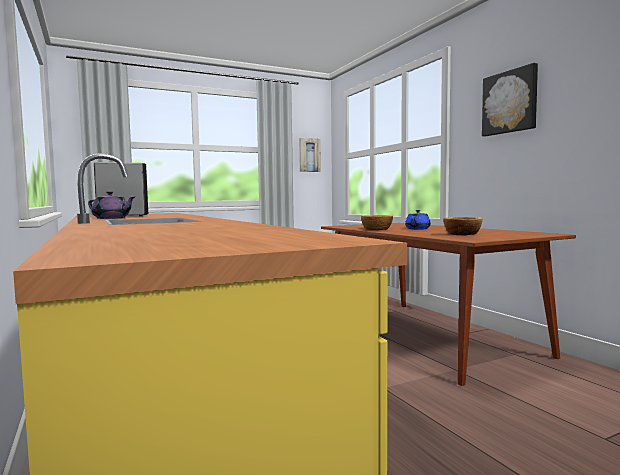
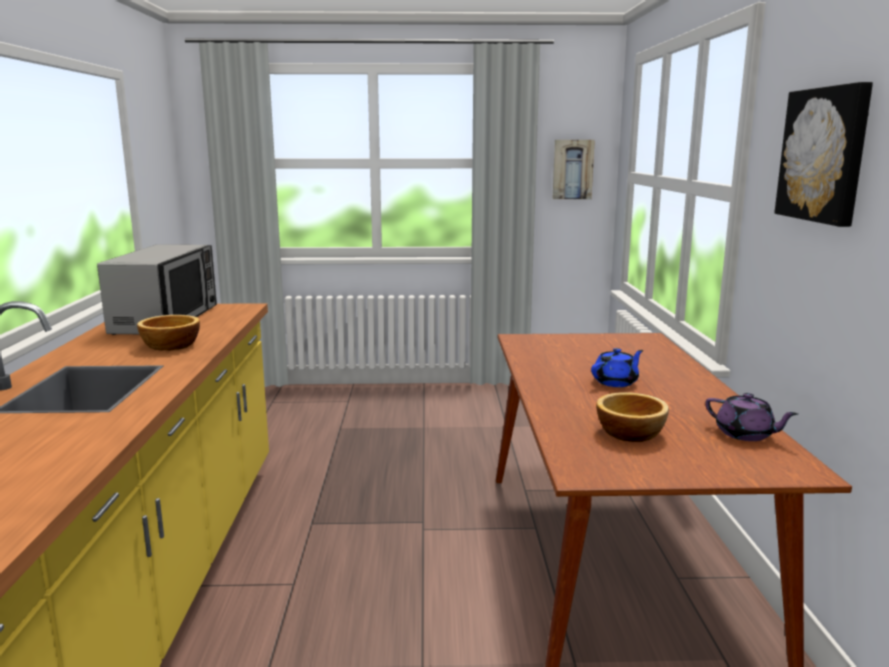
camera: 25 degrees right, 10 degrees up
(112, 218) = (96, 352): purple teapot -> purple teapot (745, 434)
(376, 229) = (545, 371): bowl -> bowl (169, 346)

